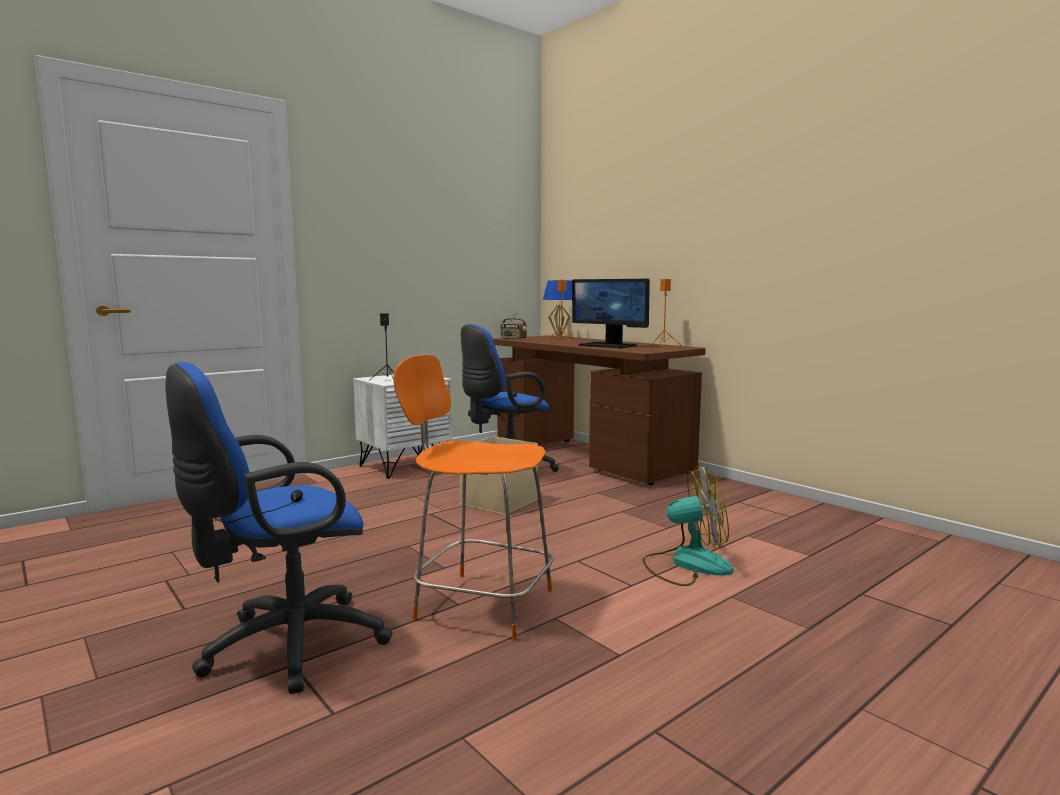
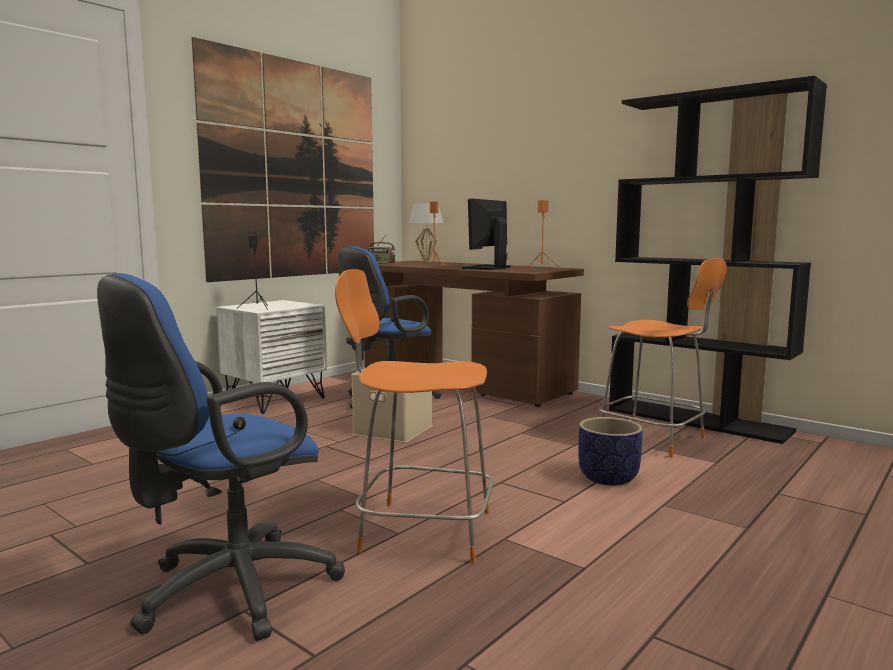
camera: 10 degrees left, 0 degrees up
(432, 251) = (295, 170): none -> picture
(559, 337) = (426, 262): blue table lamp -> white table lamp
(608, 345) = (487, 268): monitor -> monitor turned 90 degrees clockwise
(686, 564) = (608, 478): fan -> planter
(755, 527) = (655, 440): none -> orange chair
(813, 508) = (698, 420): none -> black bookcase

